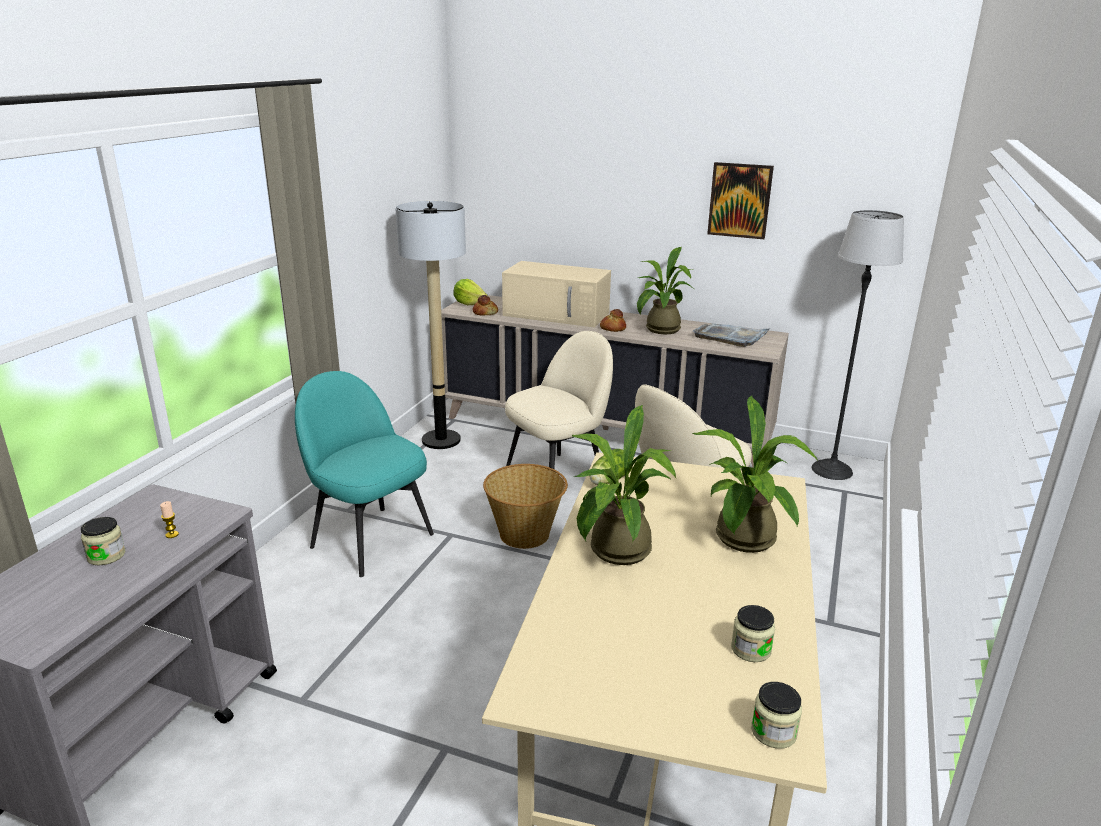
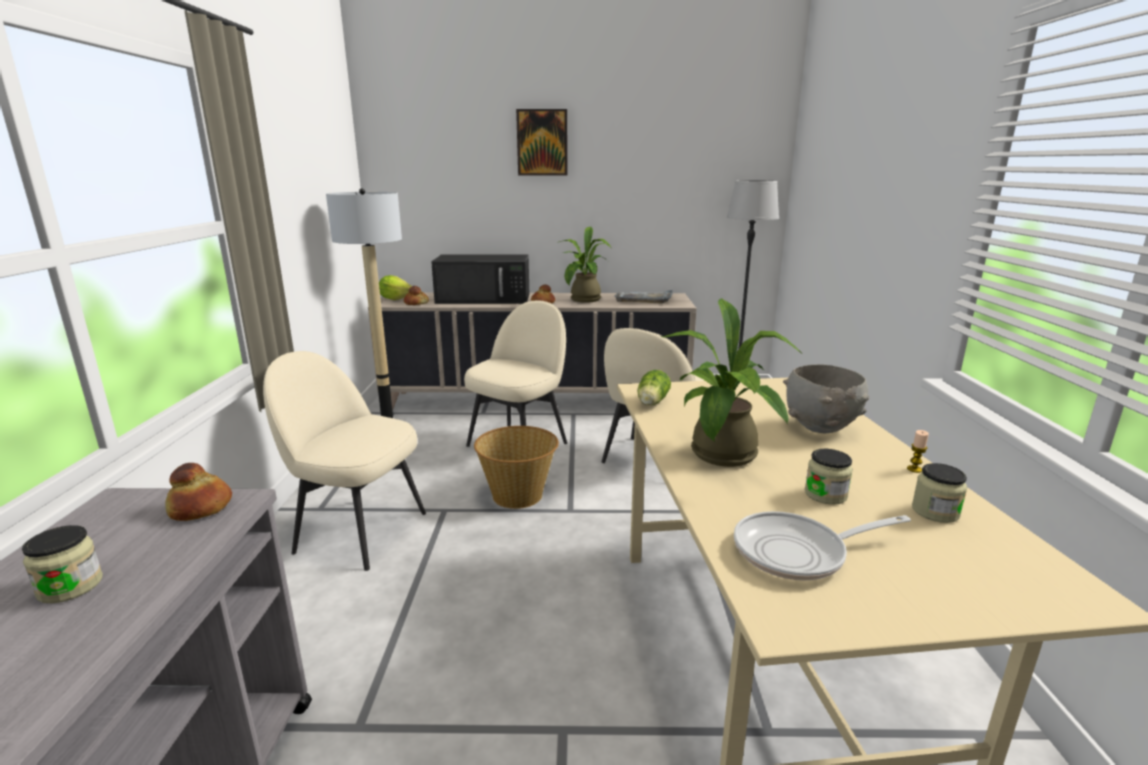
camera: 20 degrees left, 5 degrees down
(172, 534) = (171, 539): candle -> candle (914, 469)
(200, 513) = (201, 507): none -> bread
(370, 539) = (358, 531): turquoise chair -> beige chair
(558, 314) = (485, 298): beige microwave -> black microwave
(589, 653) = (798, 552): none -> frying pan
(740, 200) = (635, 183): picture -> picture (542, 142)
(743, 542) = (820, 428): potted plant -> grey bowl
(773, 732) = (1051, 582): jar -> jar (825, 494)

